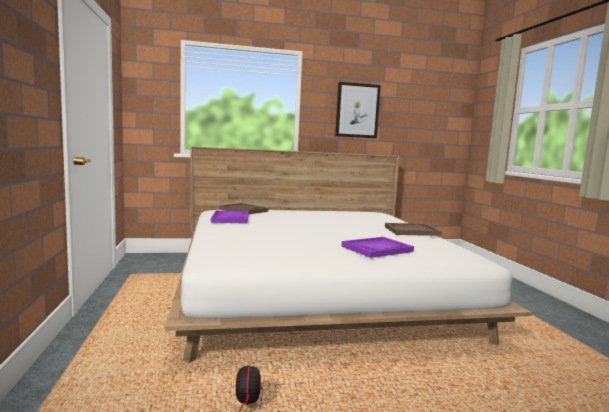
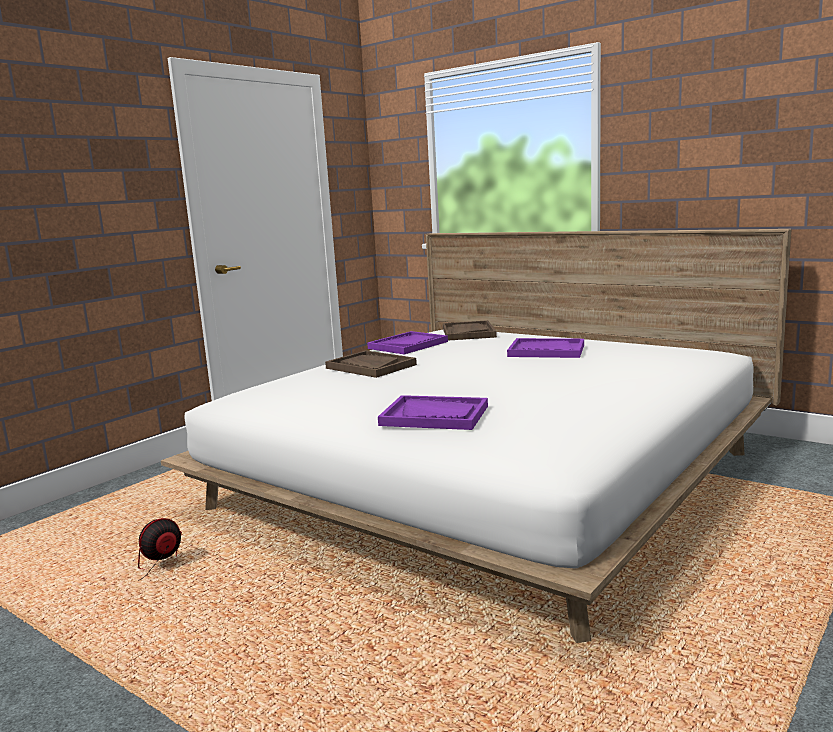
camera: 50 degrees right, 5 degrees up
(317, 216) = (546, 351): none -> purple tray
(357, 110) = (714, 137): picture -> none
(412, 231) = (615, 397): brown tray -> brown tray (370, 366)

